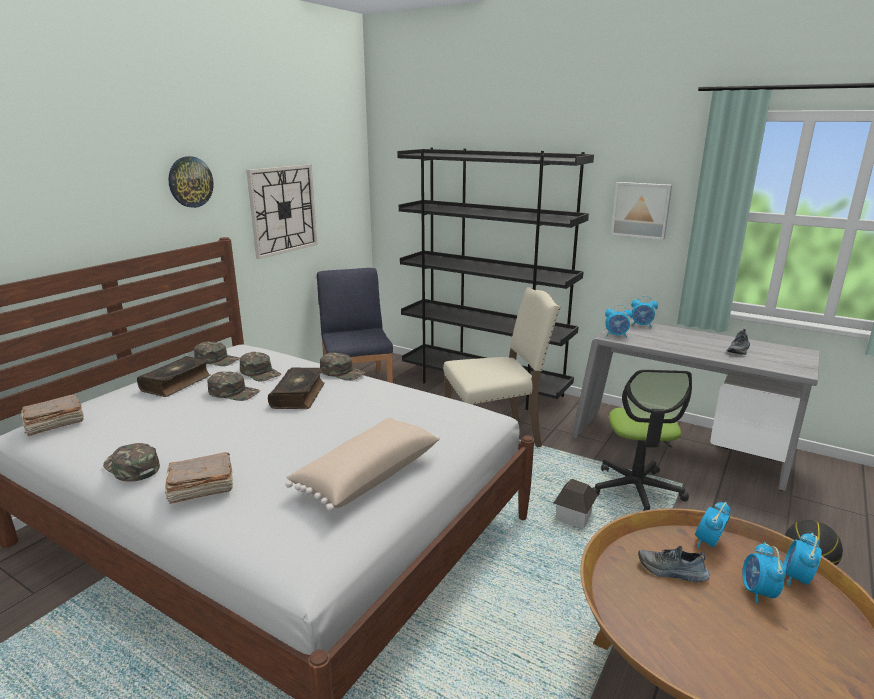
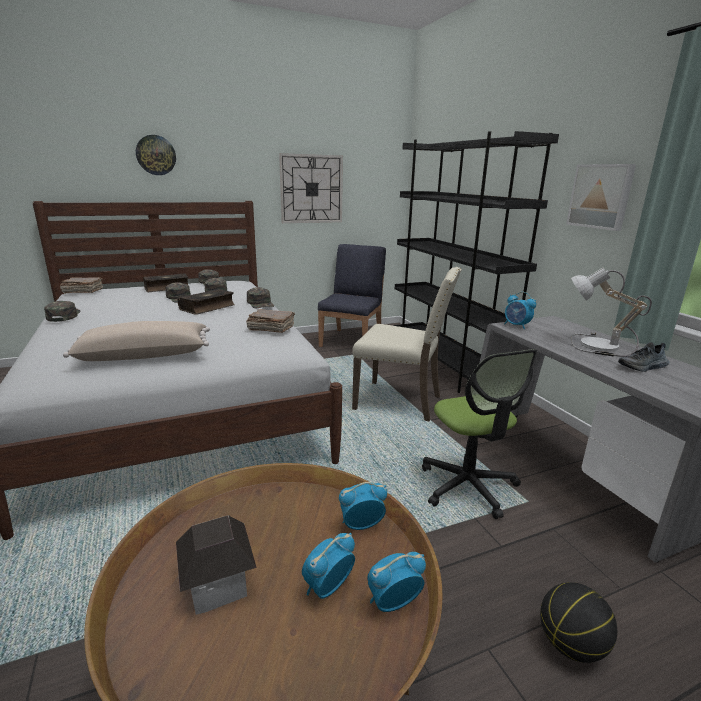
camera: 35 degrees right, 0 degrees up
(190, 182) = (228, 156): wall clock -> wall clock (156, 155)
(200, 488) = (63, 332): brown book -> brown book (270, 328)
(573, 516) = (378, 479): toy house -> toy house (218, 584)
(636, 490) = (468, 486): office chair -> office chair turned 60 degrees counterclockwise
(641, 325) = (565, 325): alarm clock -> none
(671, 571) = (283, 526): shoe -> none
(690, 340) = (596, 346): none -> table lamp

